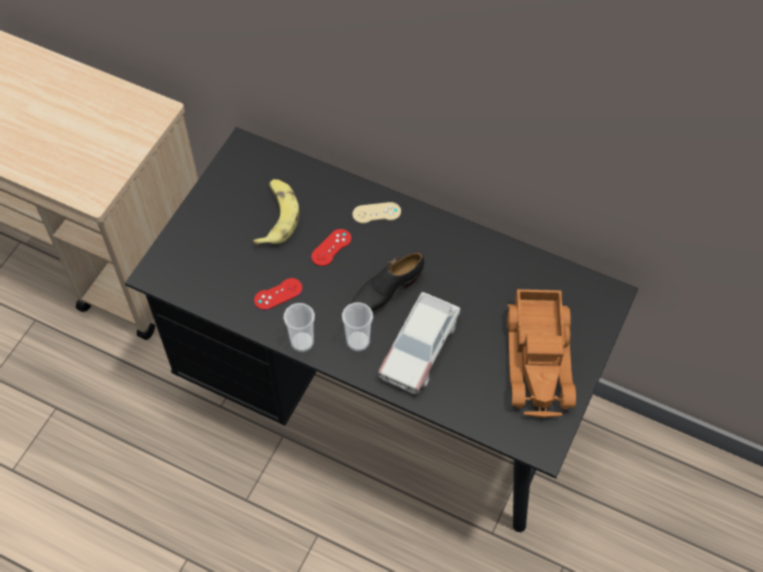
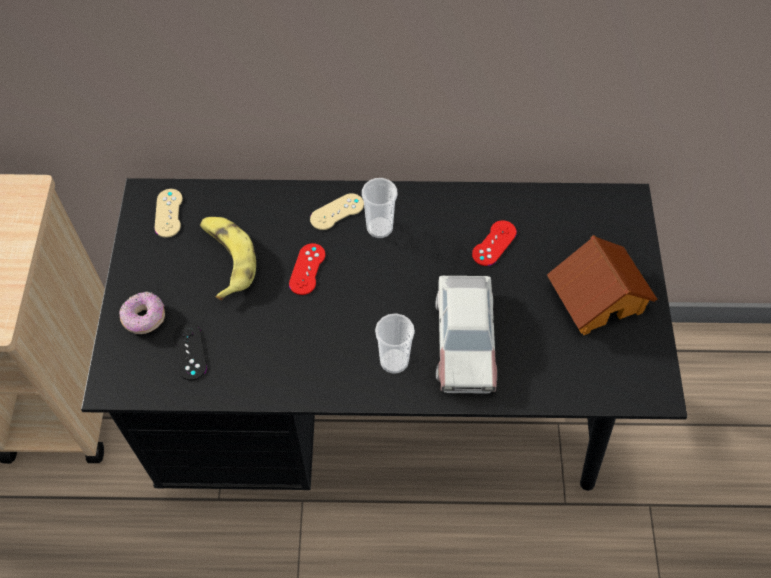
camera: 25 degrees left, 0 degrees up
(198, 236) = (145, 318): none -> donut
(217, 273) = (190, 352): none -> black game controller
(253, 165) = (168, 213): none -> beige game controller
(278, 294) = (274, 346): red game controller -> red game controller (494, 243)
(302, 342) = (331, 389): cup -> cup (379, 228)
(385, 291) = (393, 293): black shoe -> none
(540, 359) = (597, 297): toy truck -> toy house

